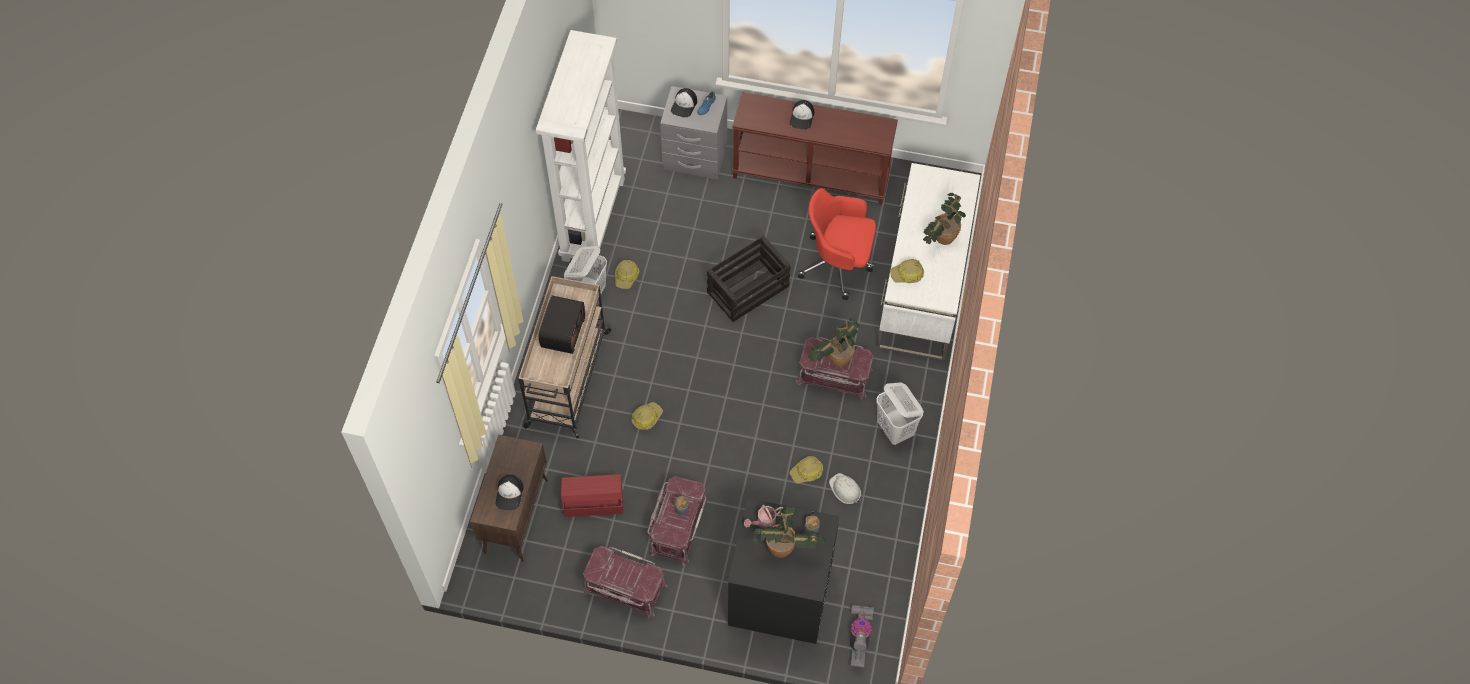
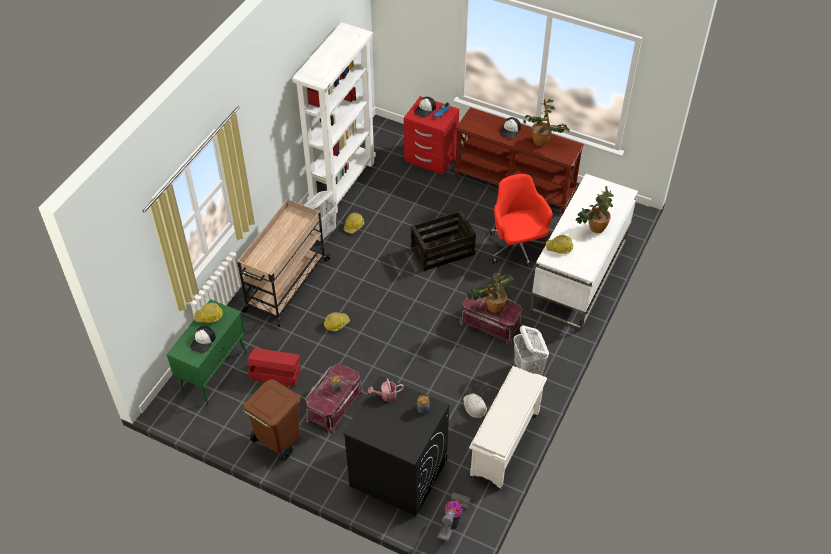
camera: 15 degrees right, 10 degrees down
(516, 515) = (214, 371): brown cabinet -> green cabinet
(562, 332) = (282, 239): radio -> none
(624, 588) = (277, 441): red storage box -> brown trash can
(695, 158) = (430, 158): grey nightstand -> red nightstand
(785, 550) = (397, 420): potted plant -> potted plant (543, 143)
(807, 472) = (448, 387): hard hat -> hard hat (209, 316)
(838, 264) = (517, 247): red office chair -> red office chair turned 45 degrees clockwise
(893, 529) = (505, 444): none -> white shoe rack

